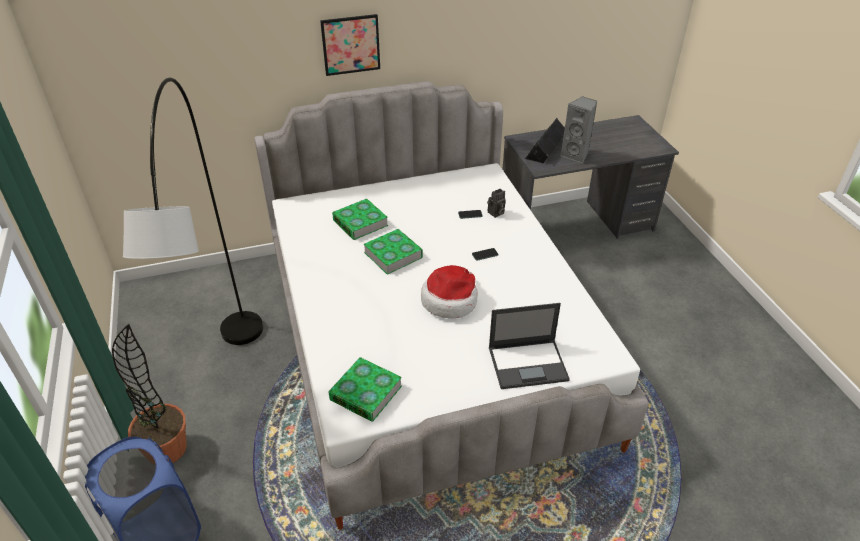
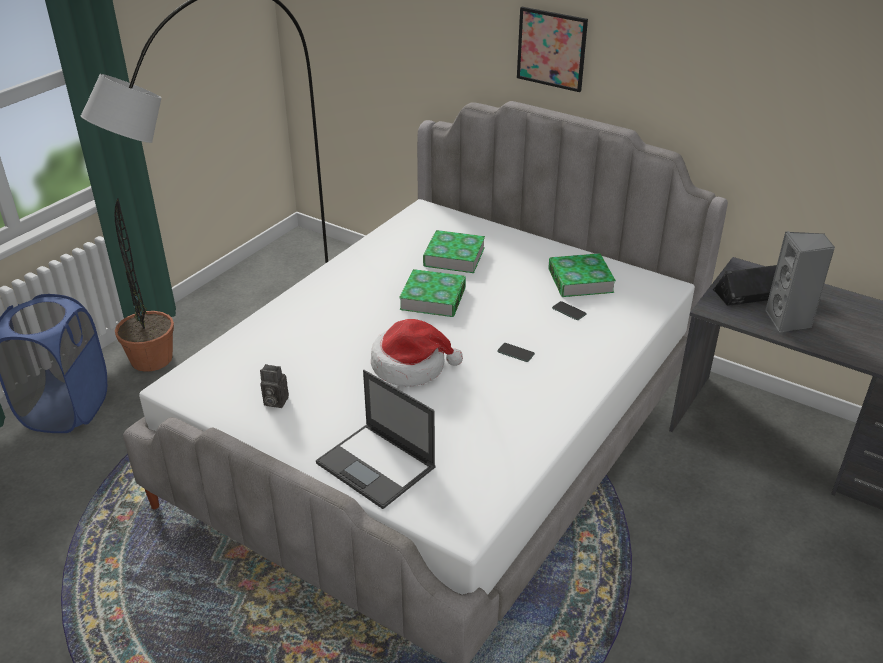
camera: 50 degrees right, 5 degrees down
(366, 393) = (222, 380): book -> book (580, 280)
(495, 213) = (598, 326): camera -> camera (274, 401)

